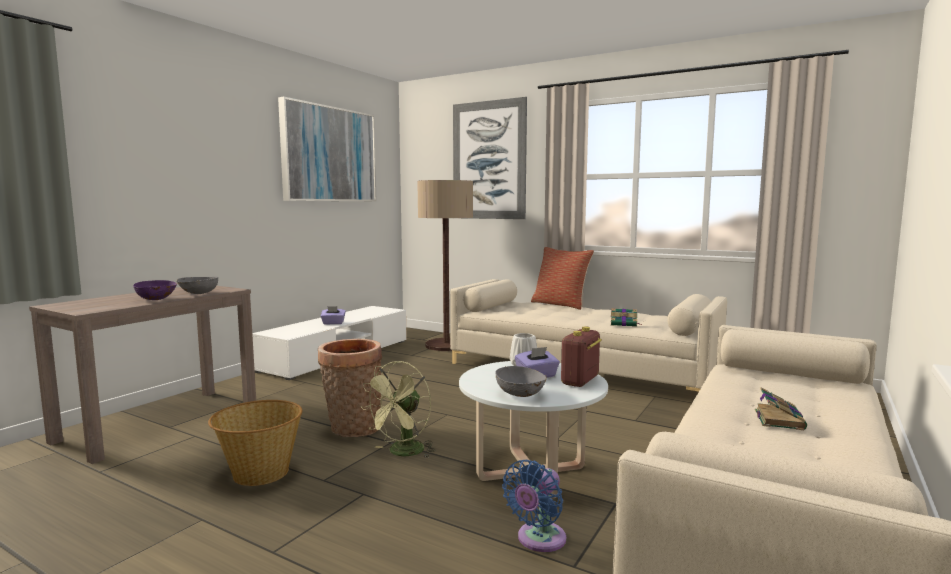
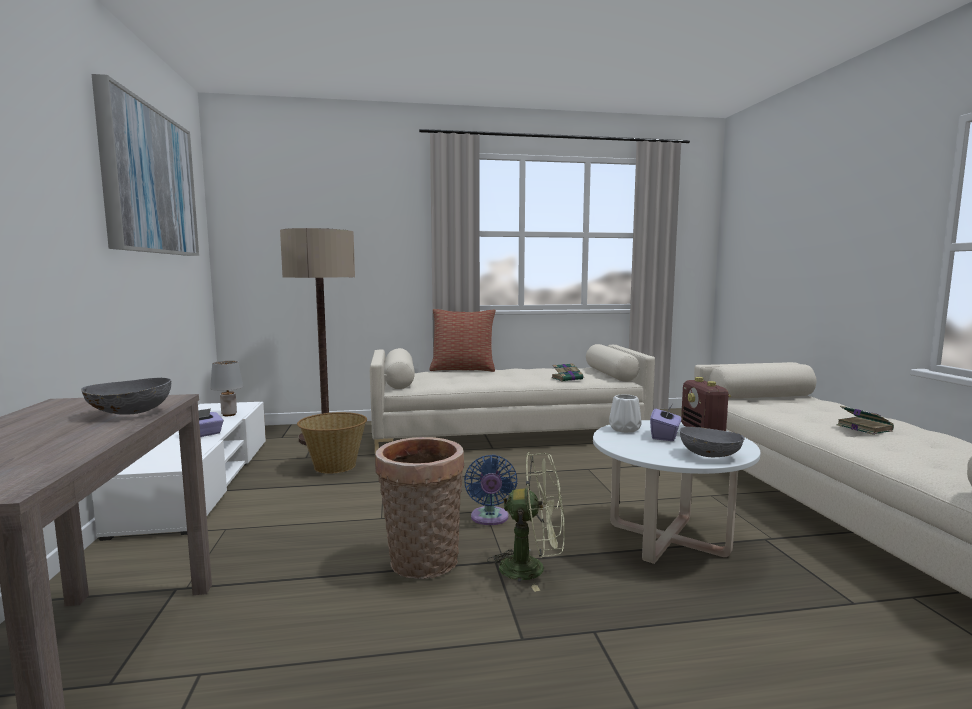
camera: 40 degrees left, 0 degrees up
(156, 300) = (87, 436): purple bowl -> none
(260, 473) = (428, 673): basket -> basket (334, 466)
(370, 314) = (229, 414): none -> grey table lamp
(402, 453) = (532, 568): green fan -> green fan turned 75 degrees counterclockwise
(489, 160) = (350, 209): picture -> none
(538, 540) = (795, 595): blue fan -> blue fan (489, 518)

